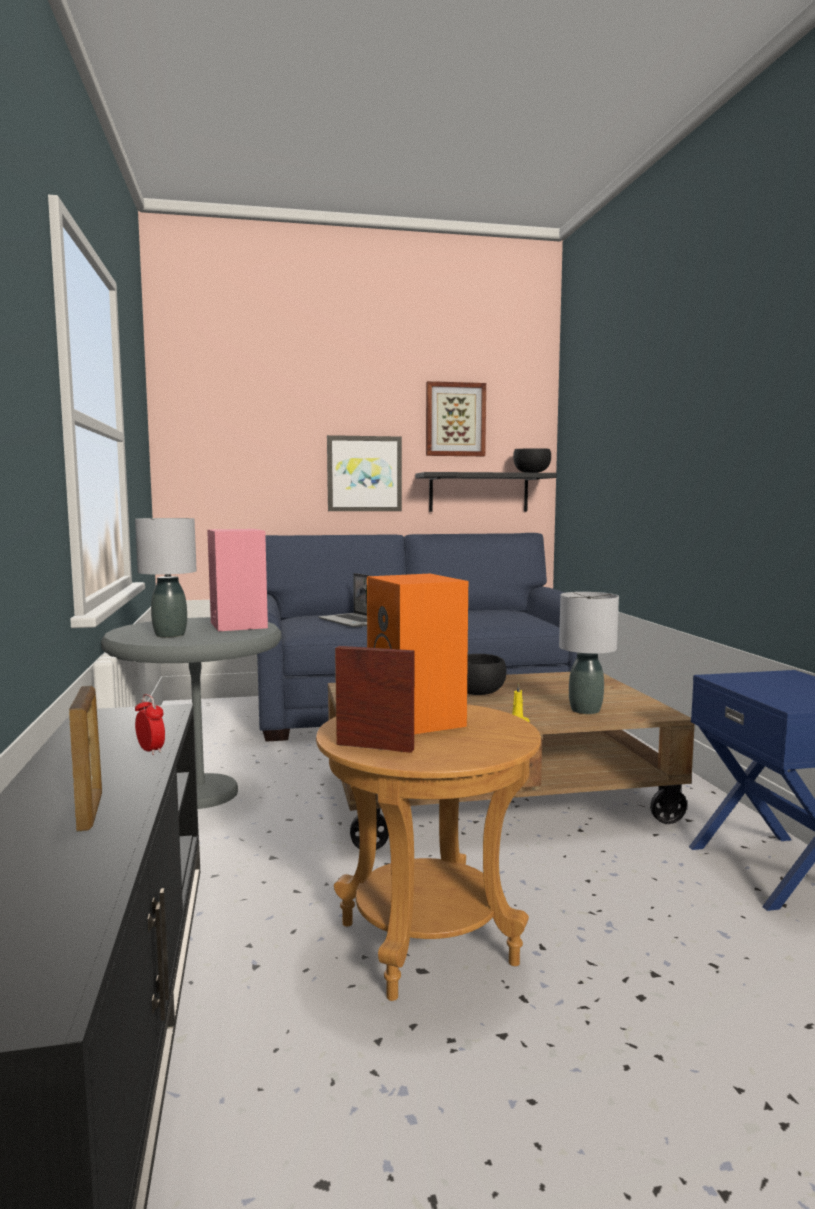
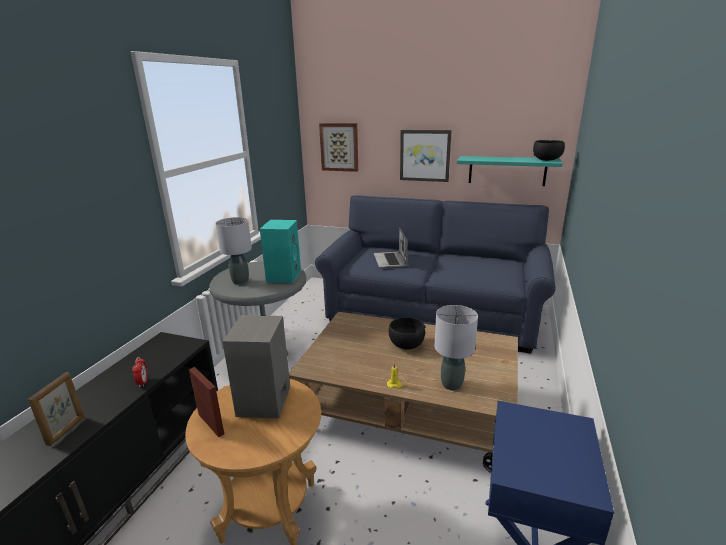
camera: 30 degrees right, 15 degrees up
(237, 625) = (283, 275): pink speaker -> turquoise speaker
(418, 720) = (265, 402): orange speaker -> grey speaker
(455, 419) = (493, 116): picture -> picture (339, 147)
(478, 492) = (507, 170): black shelf -> turquoise shelf

